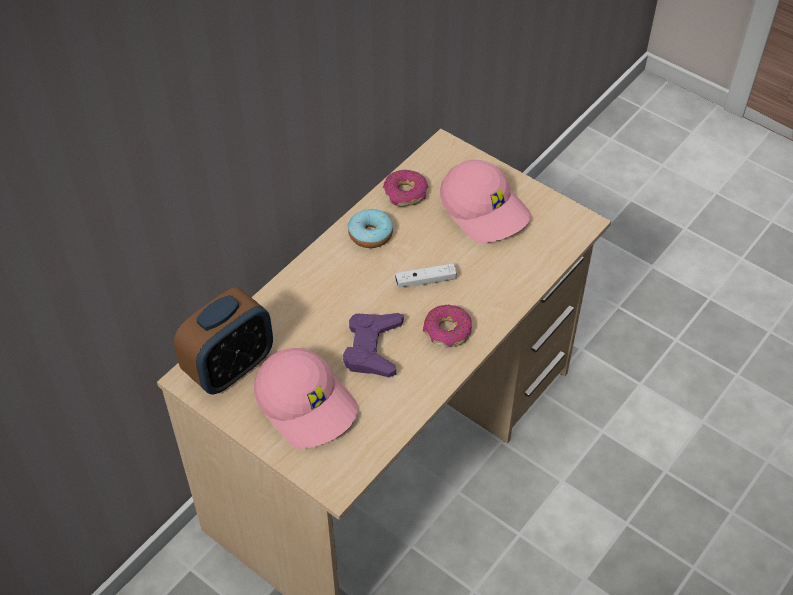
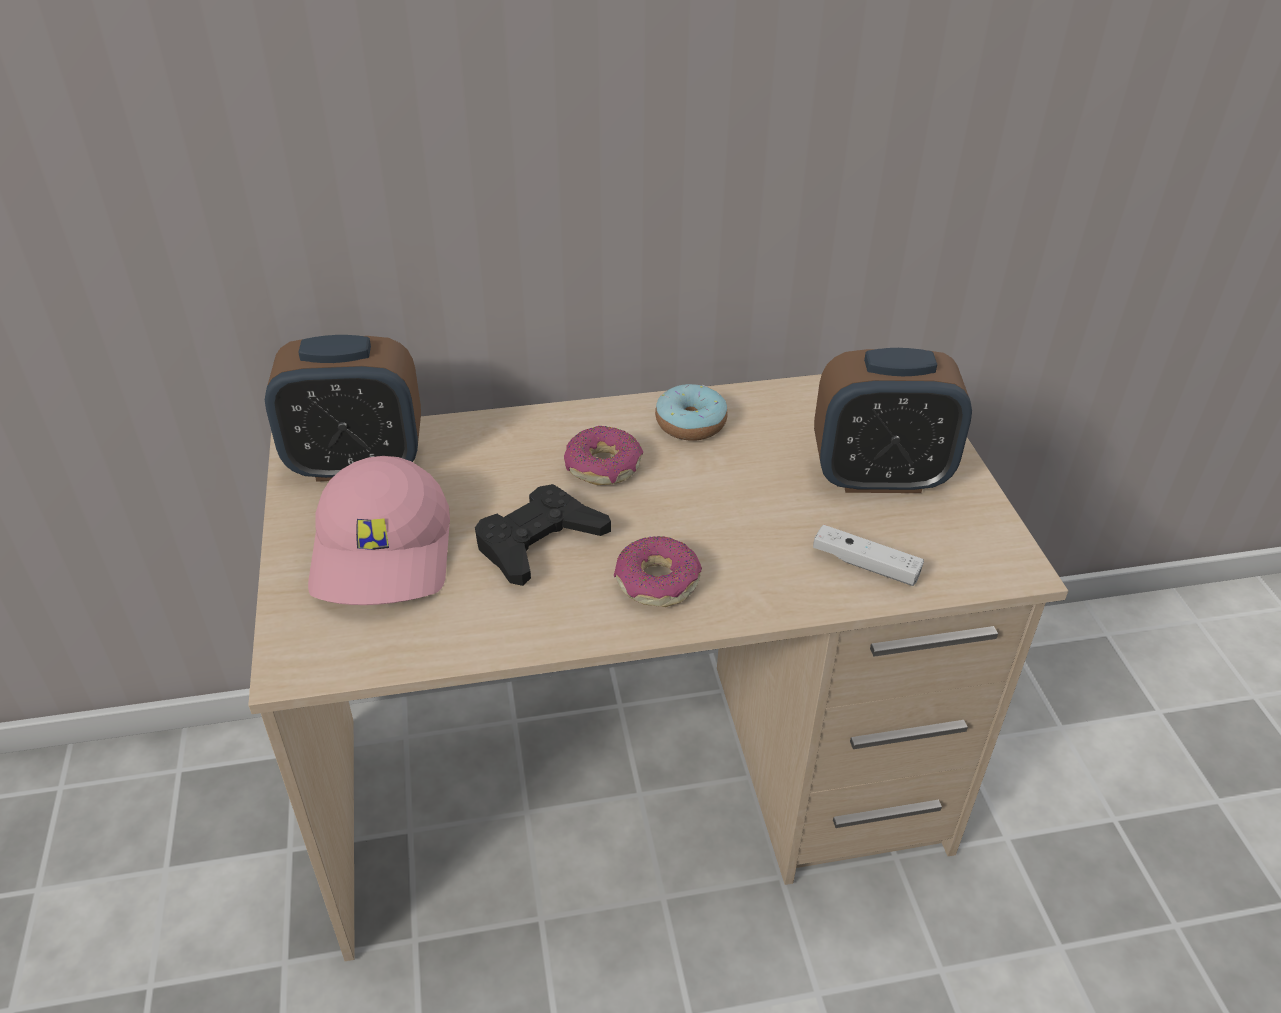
camera: 40 degrees right, 10 degrees down
(373, 348) = (539, 542): purple game controller -> black game controller
(405, 194) = (788, 406): donut -> donut (603, 467)
(425, 281) = (699, 509): white game controller -> white game controller (865, 564)
(486, 210) = (879, 477): pink cap -> alarm clock

